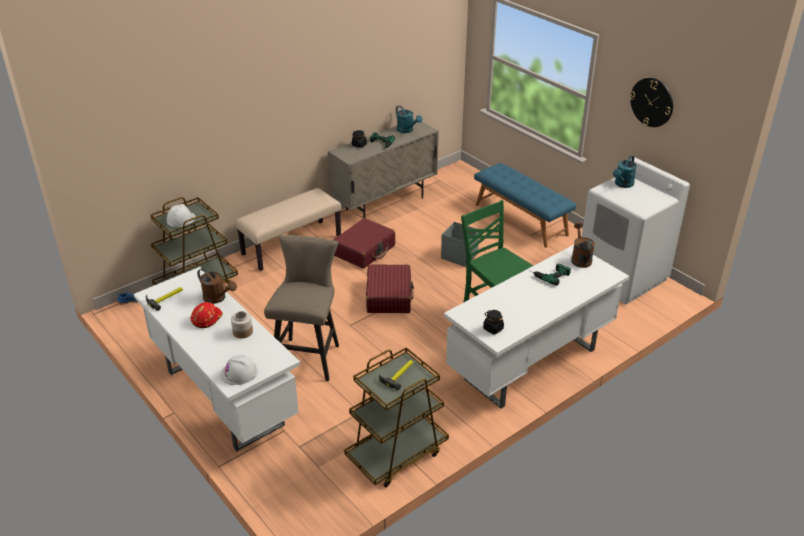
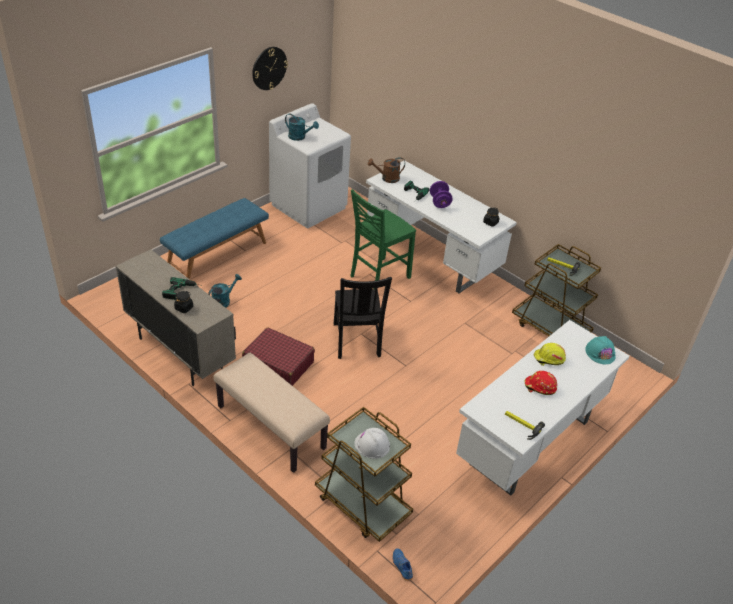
camera: 100 degrees left, 5 degrees up
(218, 298) = (508, 384): brown watering can -> none
(239, 373) = (600, 353): white hard hat -> turquoise hard hat
(242, 332) = (549, 359): jar -> yellow hard hat
(308, 356) = (456, 390): beige stool -> none
(389, 296) = (356, 341): red suitcase -> black chair
(407, 130) = (148, 271): turquoise watering can -> turquoise watering can (223, 301)
(459, 256) = (285, 295): grey storage box -> none
(533, 293) = (439, 202): none -> purple dumbbell

